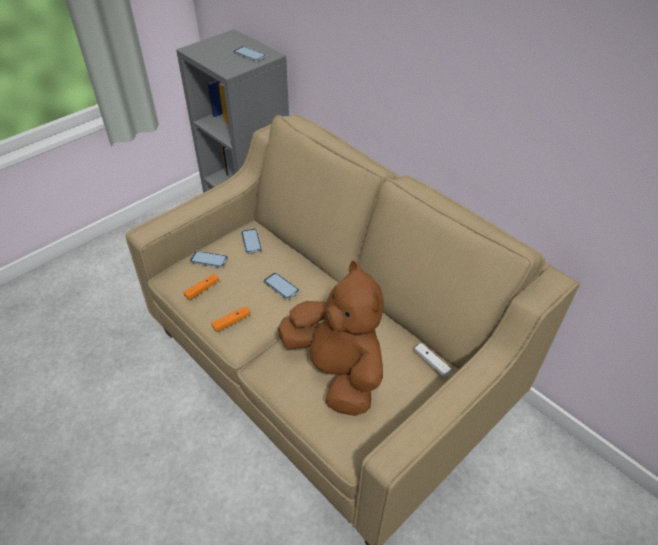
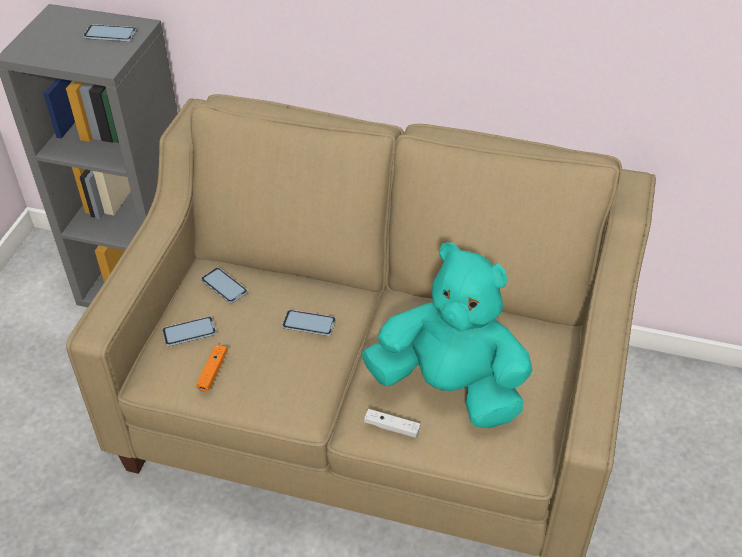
camera: 30 degrees left, 0 degrees up
(231, 322) = (283, 392): orange game controller -> none
(336, 371) = (450, 387): brown plush toy -> turquoise plush toy
(431, 363) = (540, 330): white game controller -> white game controller (392, 427)

